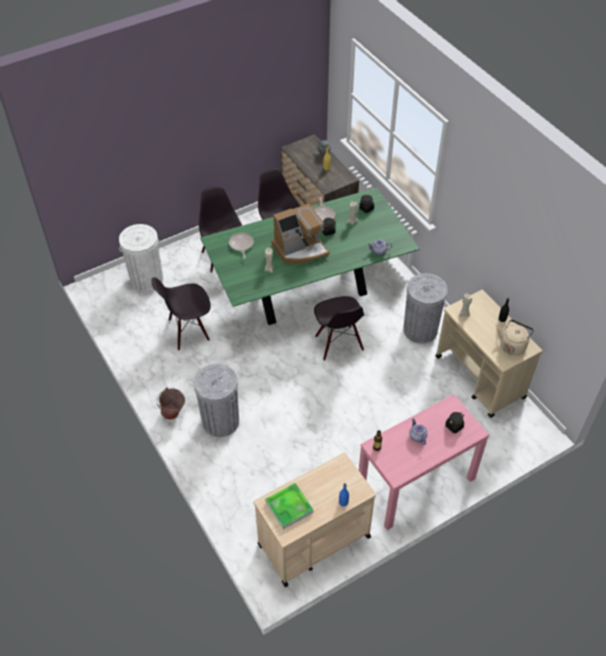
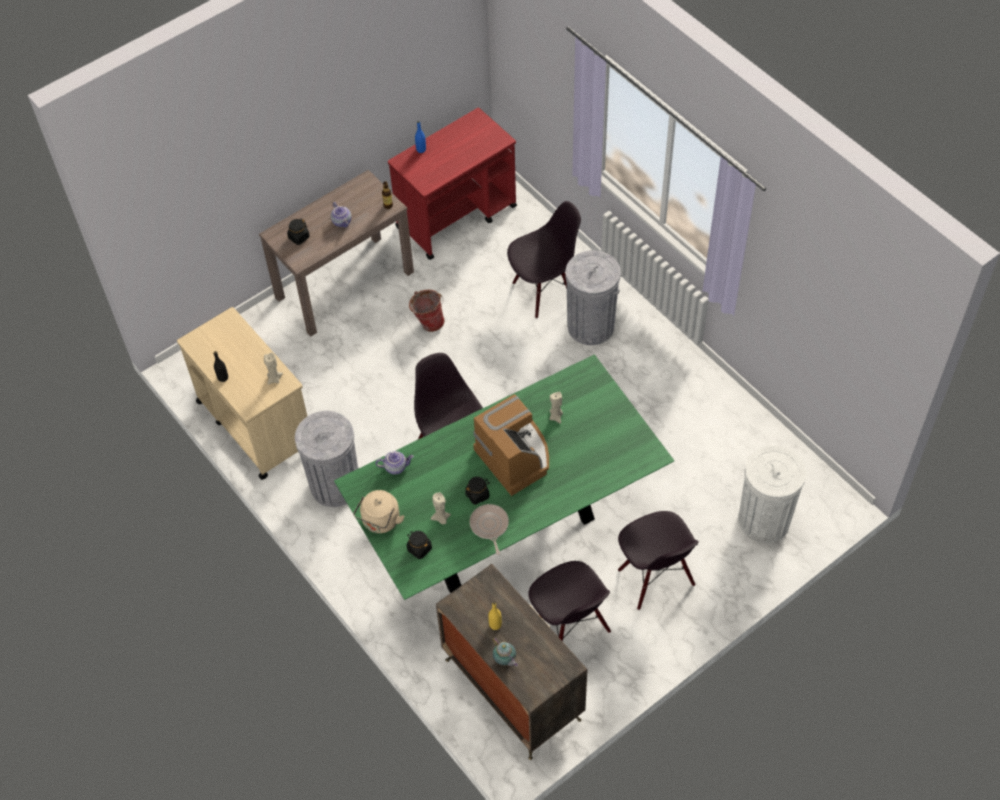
camera: 175 degrees right, 5 degrees up
(173, 415) = (652, 327): bucket -> bucket (428, 322)
(188, 331) = (671, 443): black chair -> black chair (544, 292)
(241, 245) = (607, 453): frying pan -> none
(289, 507) = (477, 139): tray -> none
(300, 249) = (515, 456): coffee machine -> coffee machine turned 90 degrees clockwise
(313, 541) = (457, 216): beige cart -> red cart
(416, 484) = (345, 284): pink console table -> brown console table
(513, 345) = (214, 342): beige kettle -> beige kettle (380, 522)

